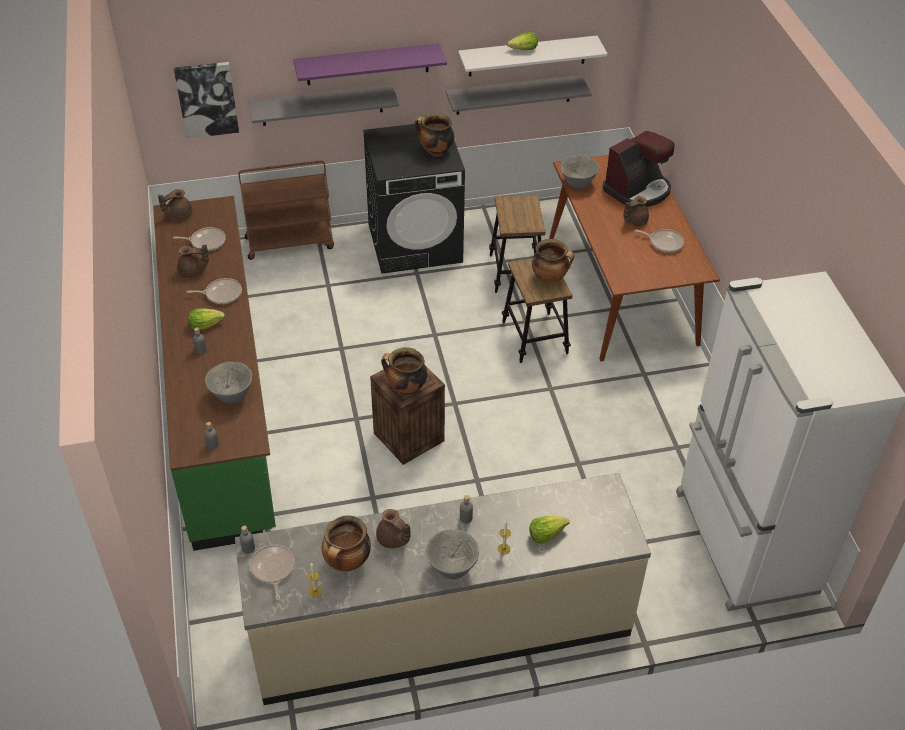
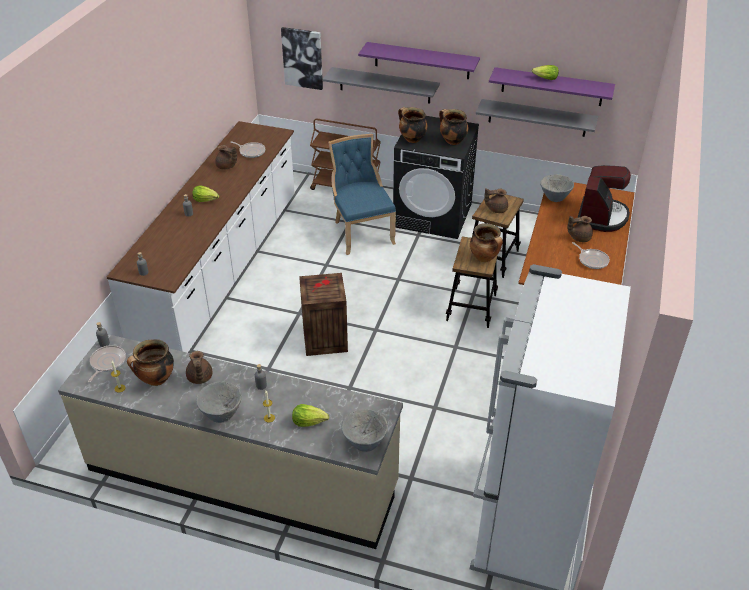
camera: 30 degrees right, 5 degrees down
(178, 215) = (248, 131): brown teapot -> brown teapot (496, 209)
(221, 294) = (232, 185): frying pan -> none
(222, 402) = (221, 270): green counter -> white counter
(231, 396) = (182, 247): grey bowl -> grey bowl (364, 443)
(350, 292) = (361, 232): none -> blue chair
(405, 388) = (316, 293): cooking pot -> cooking pot (411, 139)
(527, 56) = (552, 87): white shelf -> purple shelf
(638, 190) = (601, 217): coffee machine -> coffee machine turned 60 degrees counterclockwise

